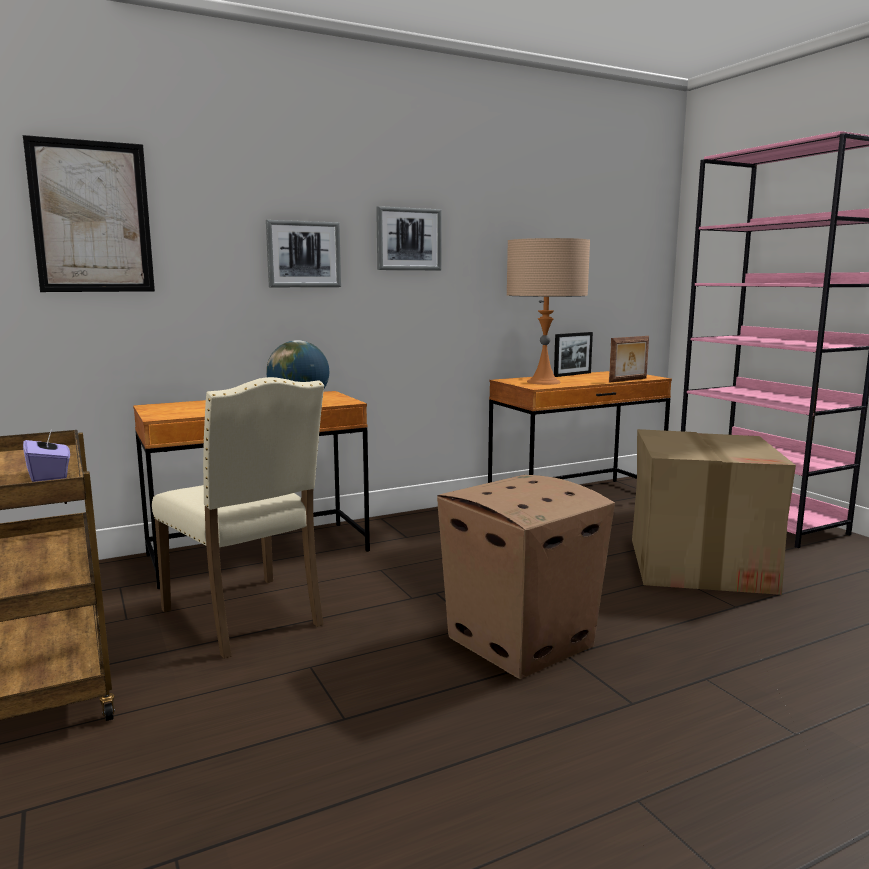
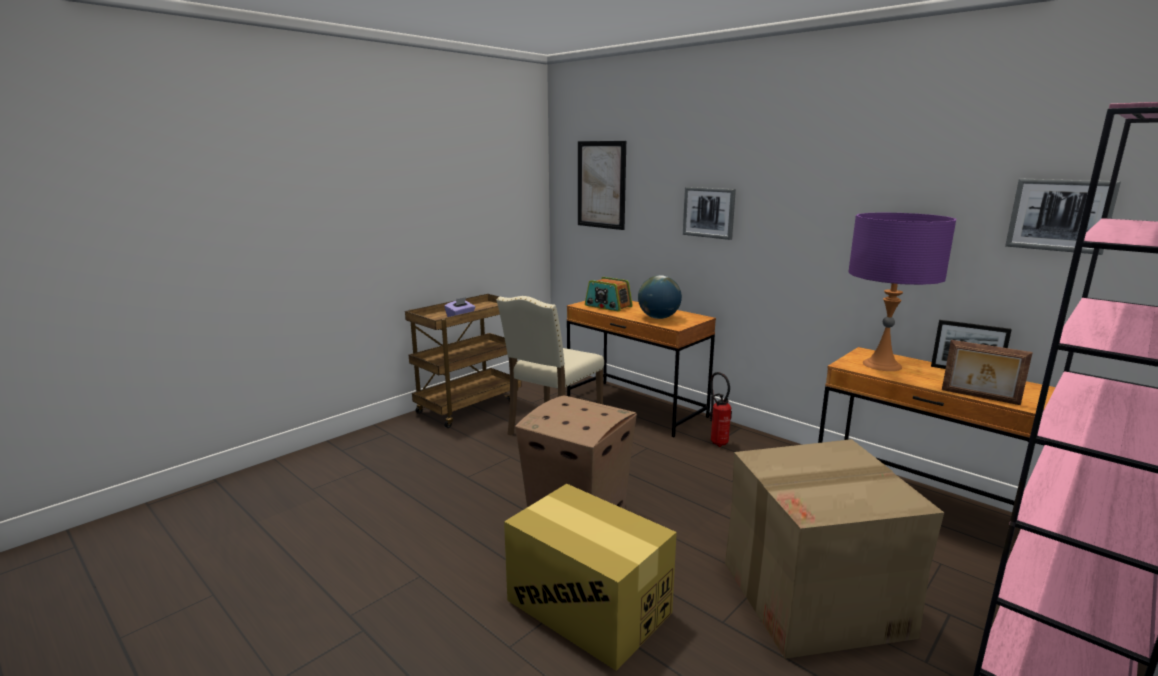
camera: 70 degrees right, 5 degrees up
(198, 409) = (608, 306): none -> radio
(404, 534) = (717, 442): none -> fire extinguisher
(408, 239) = (794, 204): picture -> picture (1060, 215)
(543, 382) = (881, 365): beige table lamp -> purple table lamp
(715, 668) = (589, 606): none -> cardboard box

